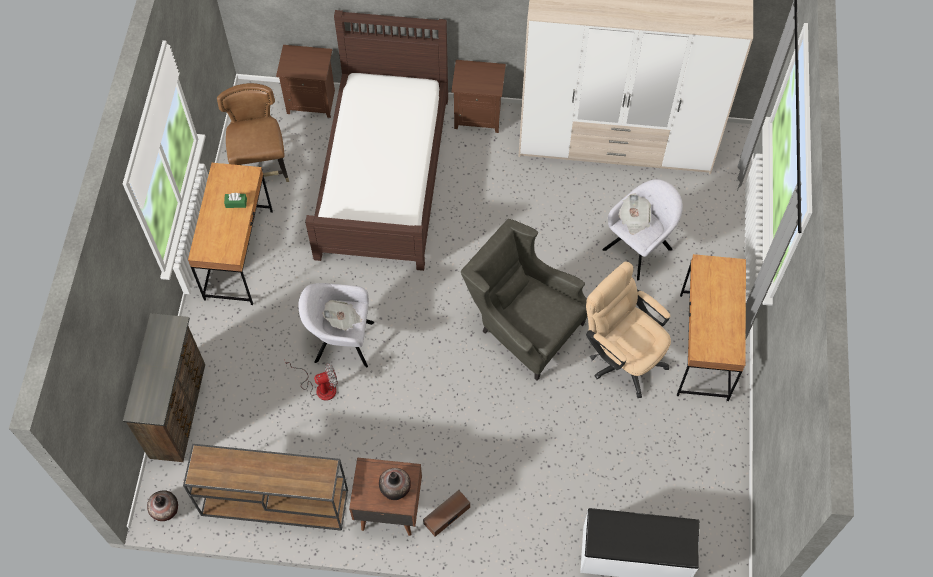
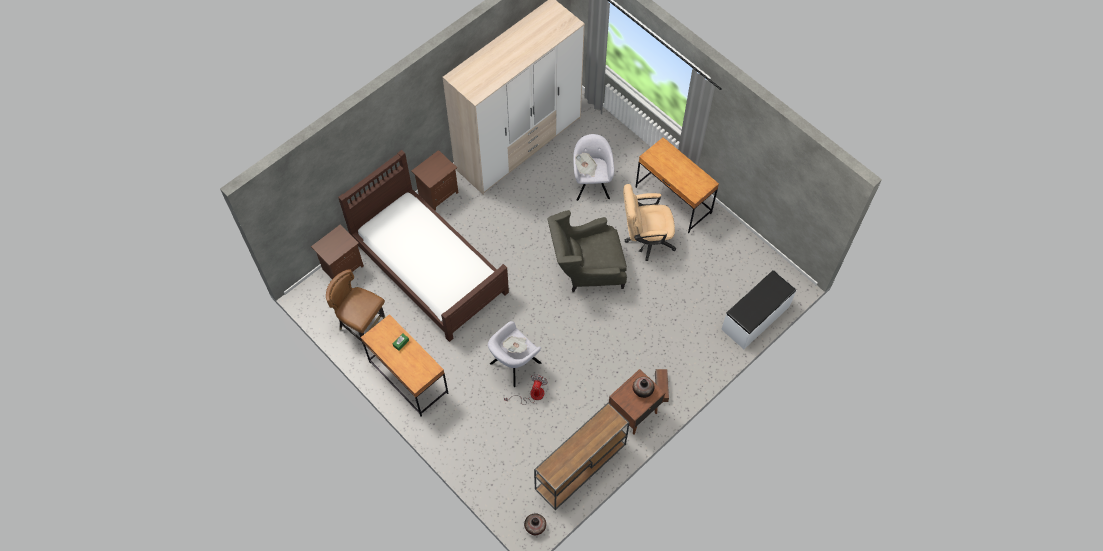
camera: 50 degrees left, 0 degrees up
(179, 410) = (480, 477): brown dresser -> none

